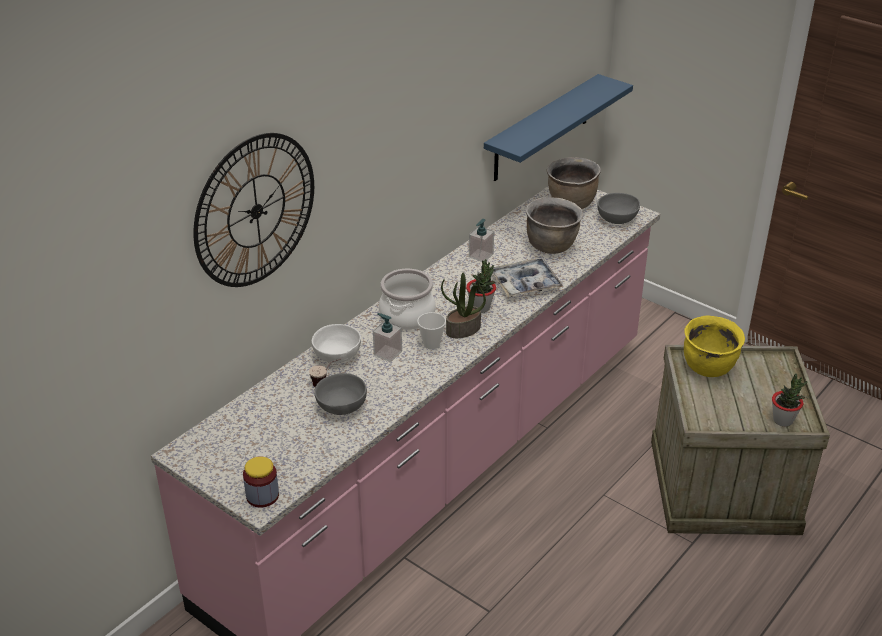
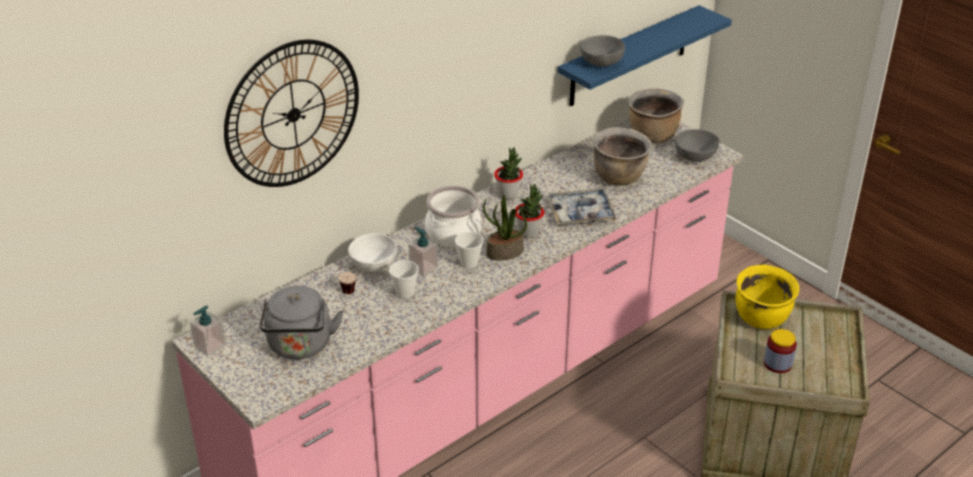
camera: 10 degrees right, 0 degrees up
(262, 496) = (264, 391): jar -> jar (778, 363)
(286, 446) = (300, 346): none -> grey kettle
(341, 408) = (362, 316): grey bowl -> grey bowl (601, 64)
(376, 380) = (405, 293): none -> cup
(480, 256) = (544, 180): soap dispenser -> soap dispenser (209, 346)
(783, 420) = (824, 381): potted plant -> potted plant (508, 194)

